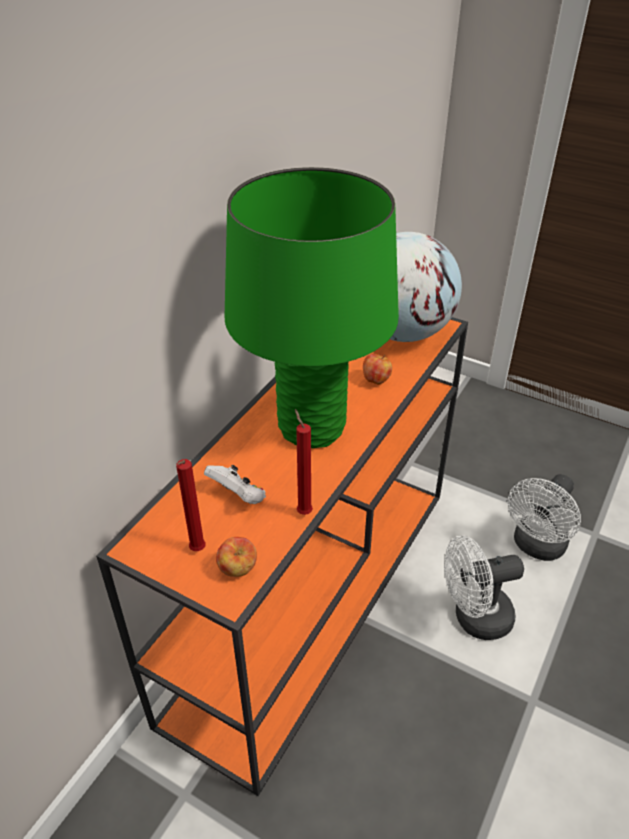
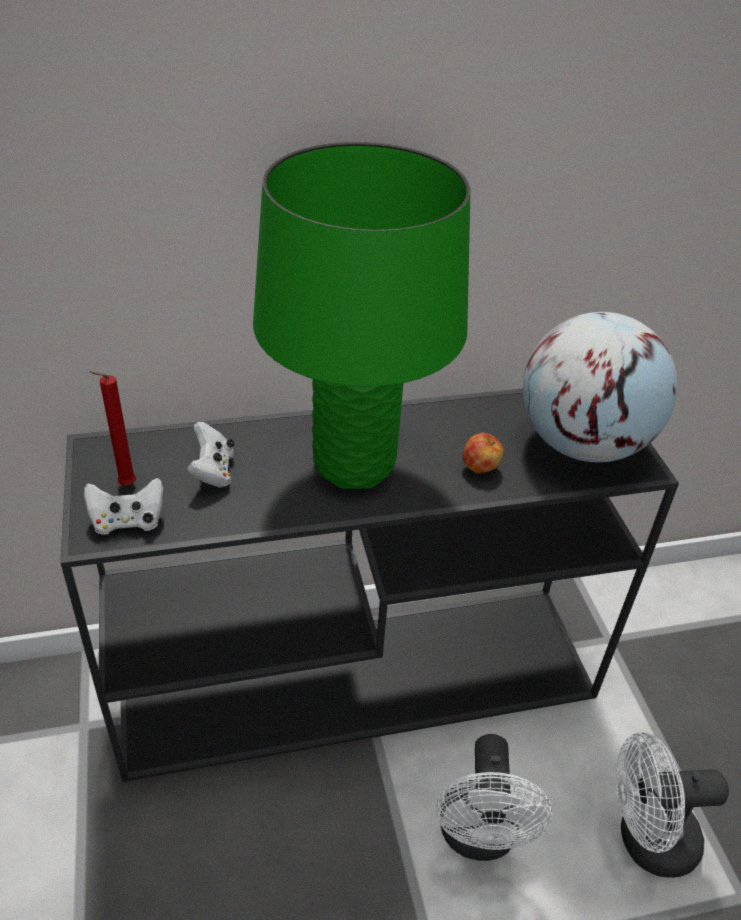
camera: 45 degrees right, 0 degrees up
(237, 569) = (128, 522): apple -> white game controller
(303, 511) = (239, 521): red candle -> none
(315, 594) = (361, 675): orange console table -> black console table
(474, 618) = (479, 837): white fan -> white fan turned 120 degrees counterclockwise

